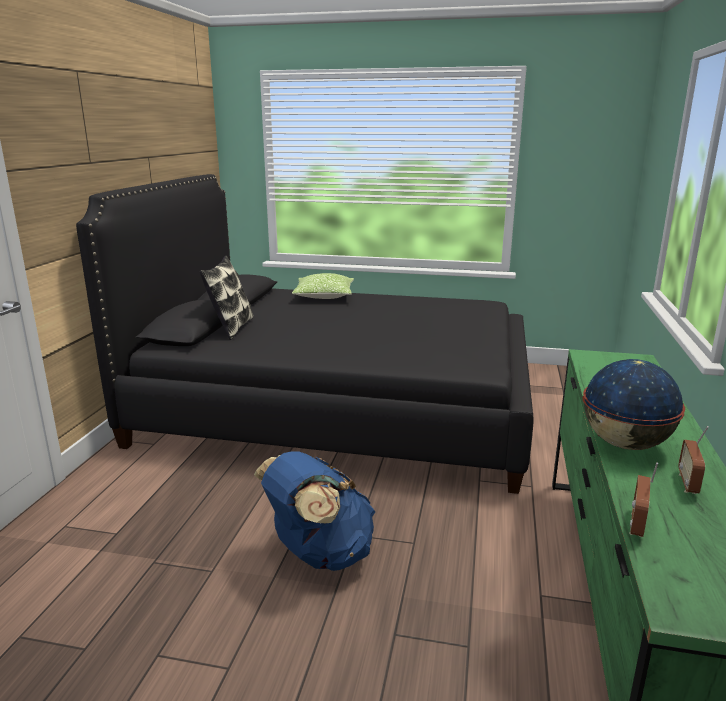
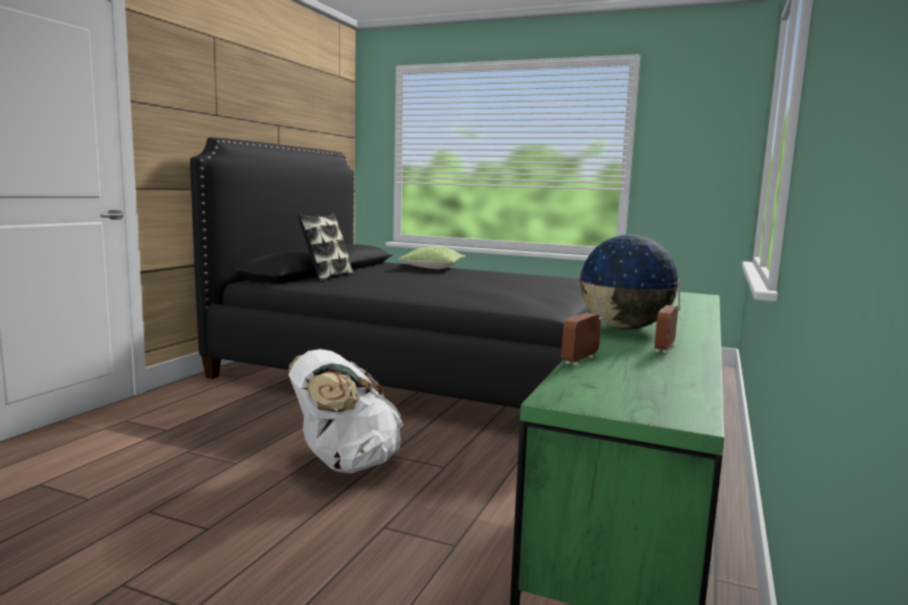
camera: 10 degrees right, 10 degrees down
(319, 554) = (344, 464): blue backpack -> white backpack

